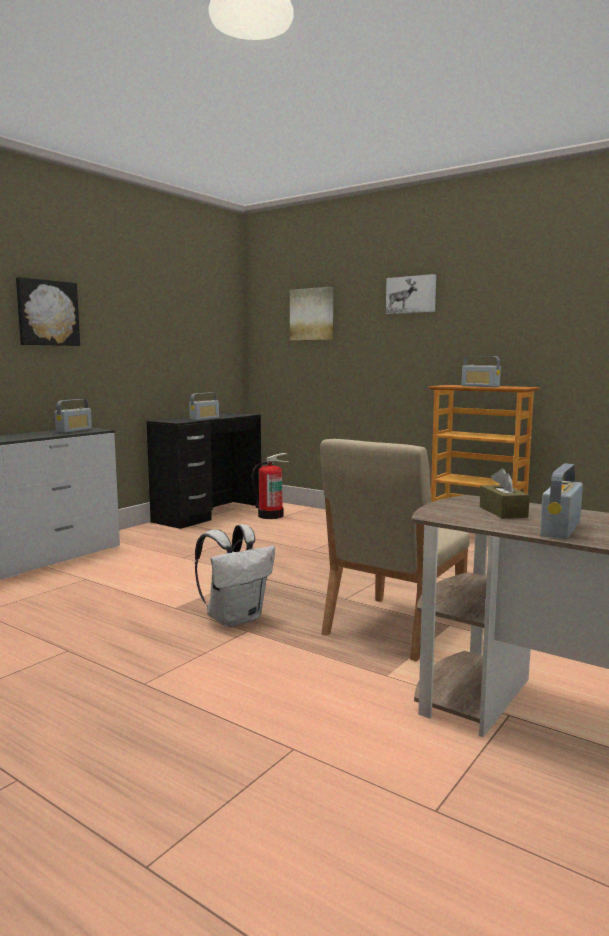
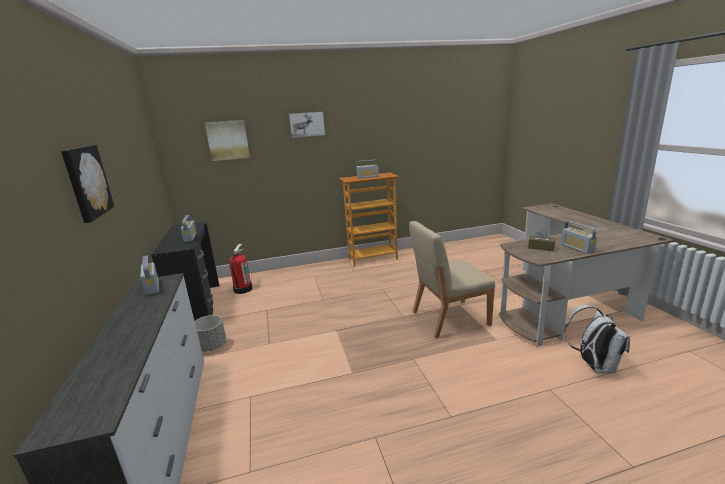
camera: 50 degrees left, 10 degrees up
(148, 540) = (212, 346): none -> grey planter
(235, 619) = (393, 357): white backpack -> white backpack (594, 365)
(393, 627) = (449, 318): beige chair -> beige chair turned 90 degrees clockwise

